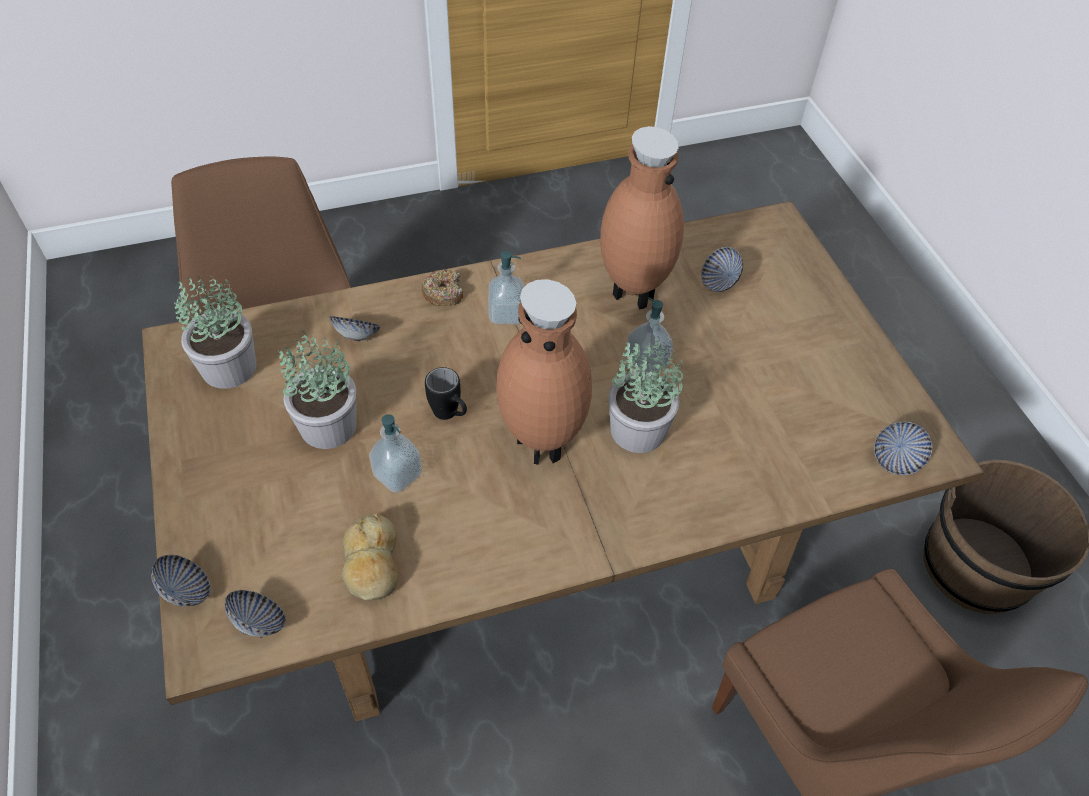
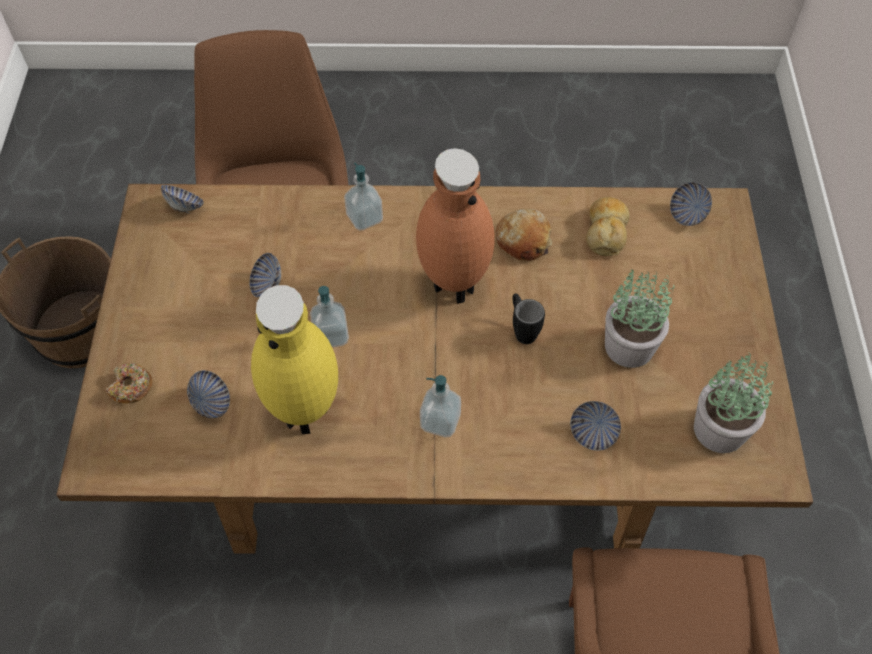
camera: 160 degrees left, 5 degrees up
(187, 591) = (740, 246): bowl -> bowl (267, 285)
(398, 474) = (576, 290): soap dispenser -> soap dispenser (364, 218)
(443, 293) = (496, 464): donut -> donut (131, 387)
(476, 522) = (523, 240): none -> bread
(631, 293) = (307, 413): brown vase -> yellow vase
(636, 430) = (371, 278): potted plant -> none

